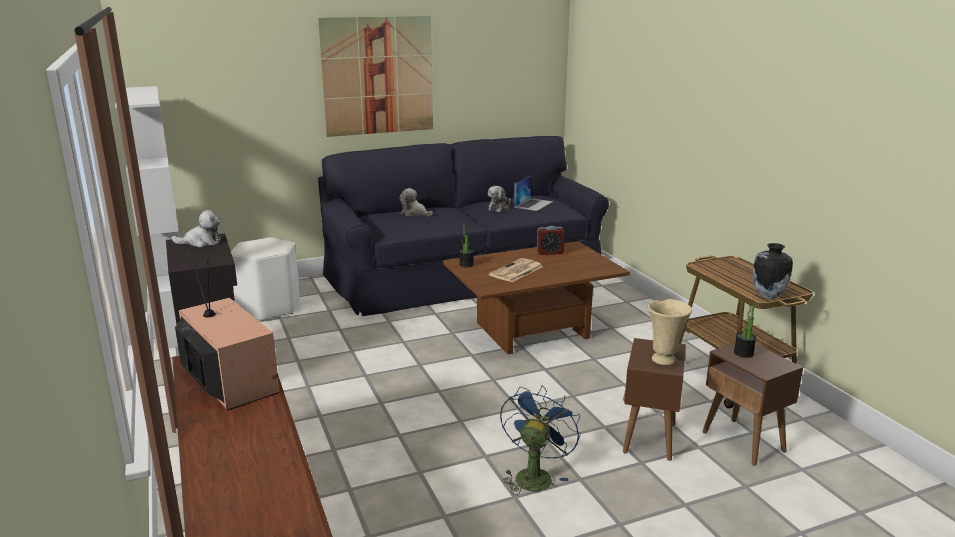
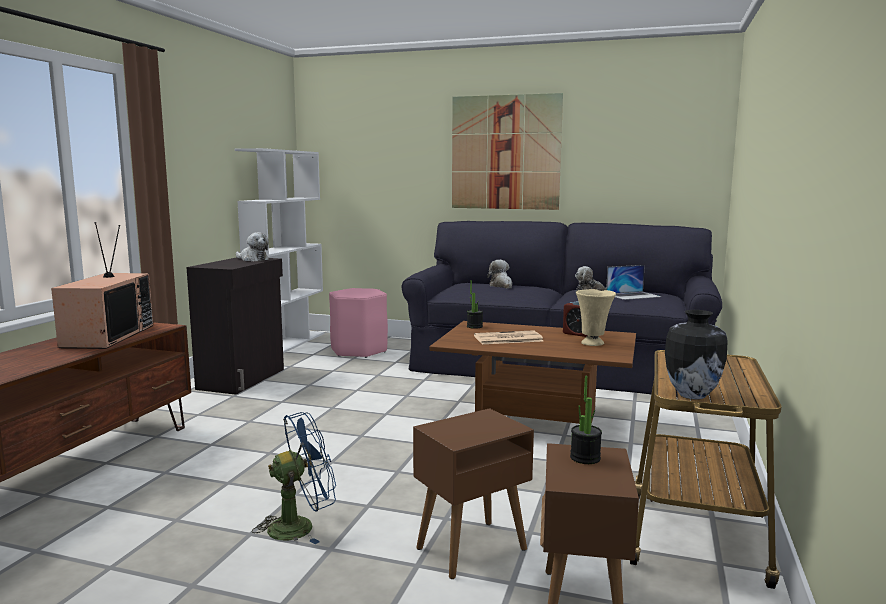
camera: 40 degrees right, 10 degrees down
(269, 308) = (359, 350): white stool -> pink stool
(664, 359) = (471, 432): beige vase -> beige vase (593, 343)

